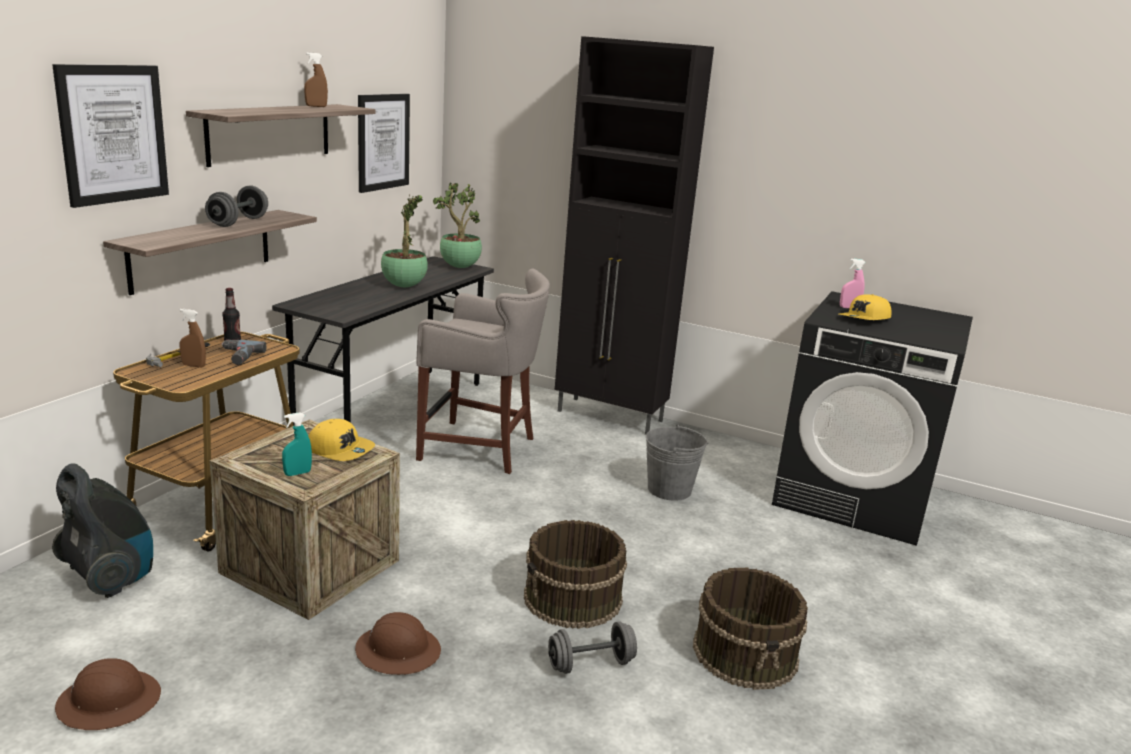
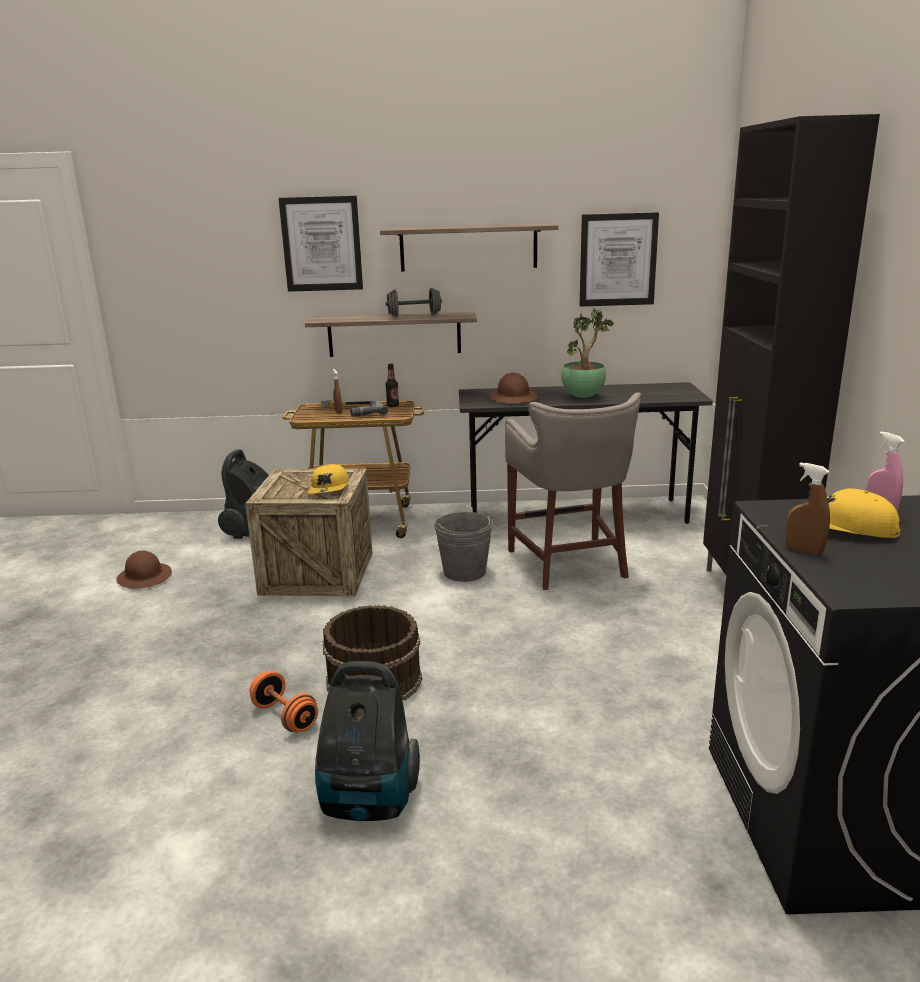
camera: 65 degrees right, 0 degrees up
(297, 473) = (280, 490): turquoise spray bottle -> none
(316, 106) = (511, 224): brown spray bottle -> brown spray bottle (804, 550)
(398, 651) = (245, 635): brown hard hat -> brown hard hat (513, 398)
(459, 267) = (680, 394): potted plant -> none
(590, 664) = (285, 717): grey dumbbell -> orange dumbbell
(669, 489) = (639, 673): grey bucket -> grey bucket (464, 572)
(746, 653) = (368, 802): brown bucket -> vacuum cleaner

